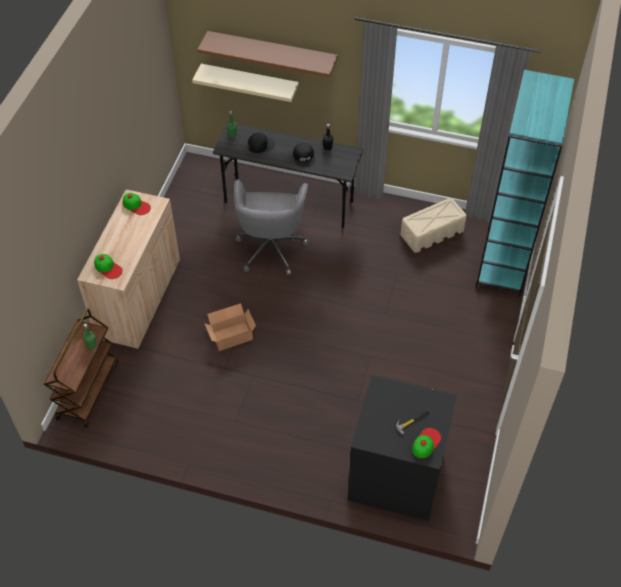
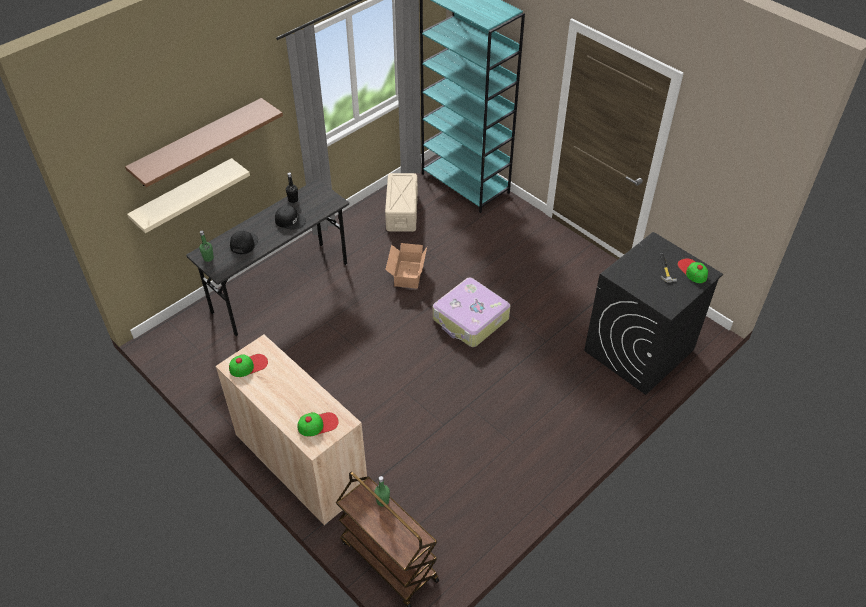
camera: 60 degrees left, 5 degrees down
(230, 335) = (407, 403): cardboard box -> cardboard box (406, 275)
(271, 247) = (325, 325): grey office chair -> none
(343, 337) = (470, 319): none -> suitcase

